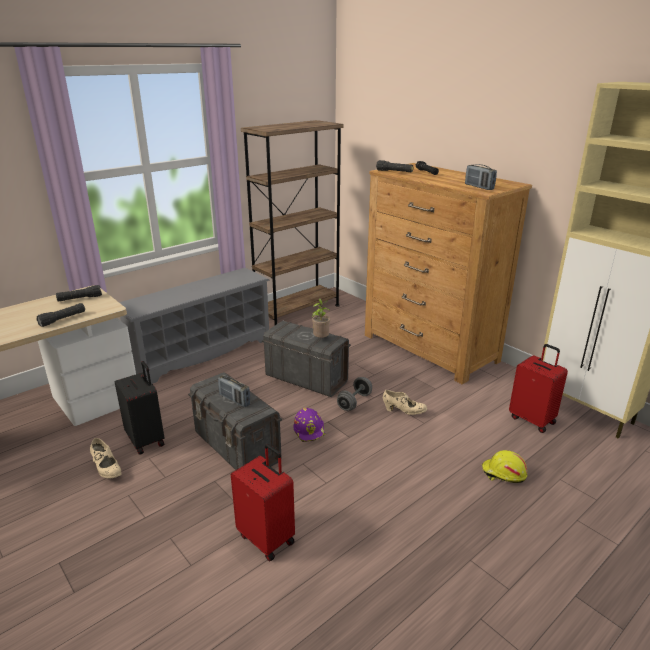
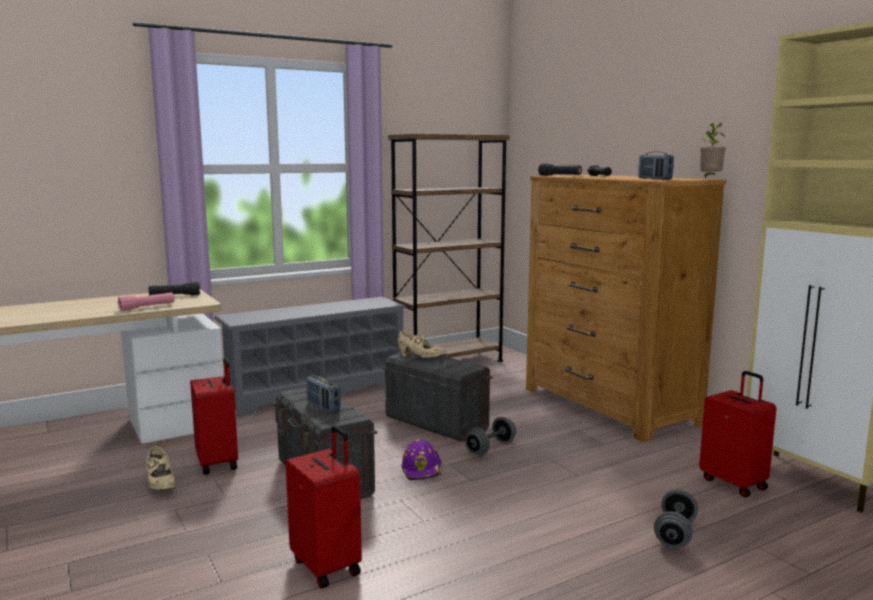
camera: 10 degrees right, 15 degrees down
(63, 319) = (147, 307): black flashlight -> pink flashlight
(146, 440) = (218, 462): black suitcase -> red suitcase
(321, 339) = (454, 366): potted plant -> potted plant (710, 179)
(404, 411) = (553, 462): beige shoe -> beige shoe (421, 358)
(503, 473) = (675, 533): yellow hard hat -> grey dumbbell

